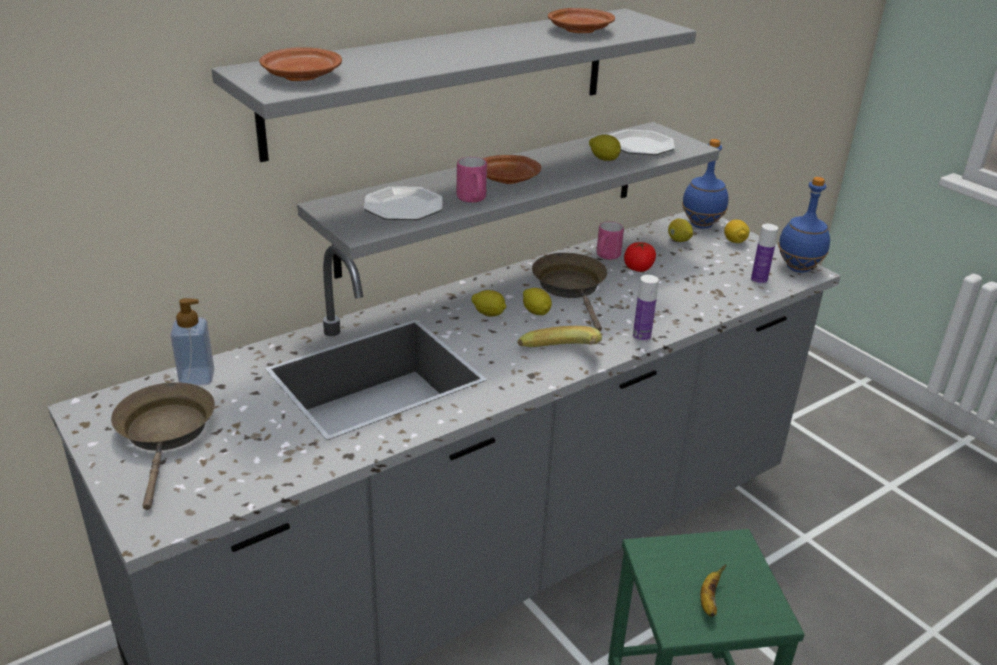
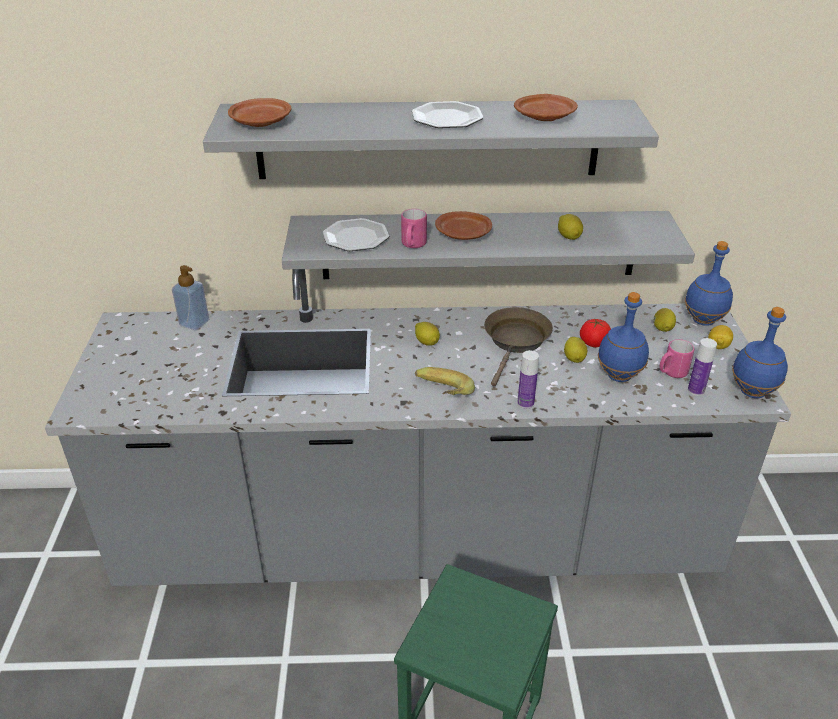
camera: 35 degrees right, 5 degrees up
(166, 434) = (141, 355): brown frying pan -> none
(536, 312) = (464, 353): lemon -> lemon (574, 358)
(606, 257) = (577, 324): pink mug -> pink mug (671, 373)
(641, 145) = (621, 231): plate -> plate (447, 118)
(688, 288) = (618, 376): none -> blue bottle
(709, 600) = (464, 643): banana -> none

